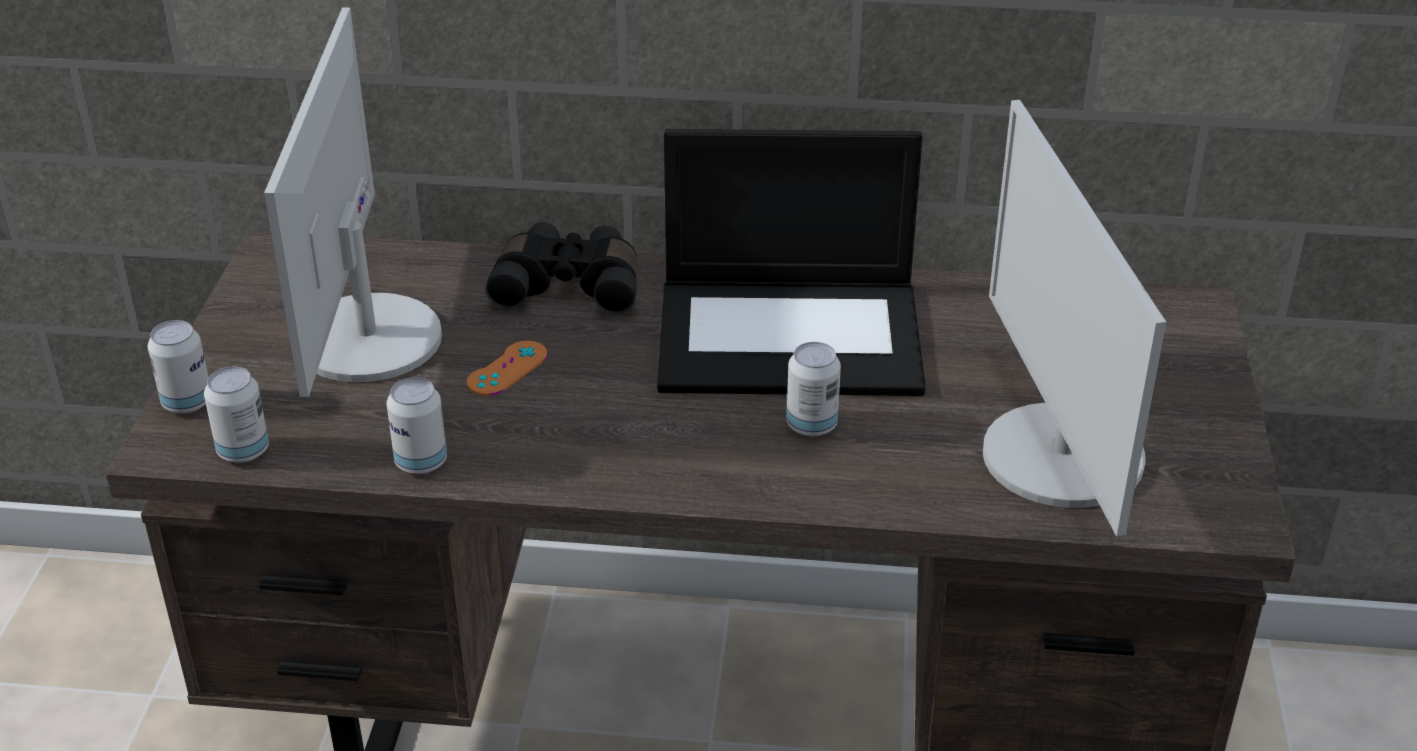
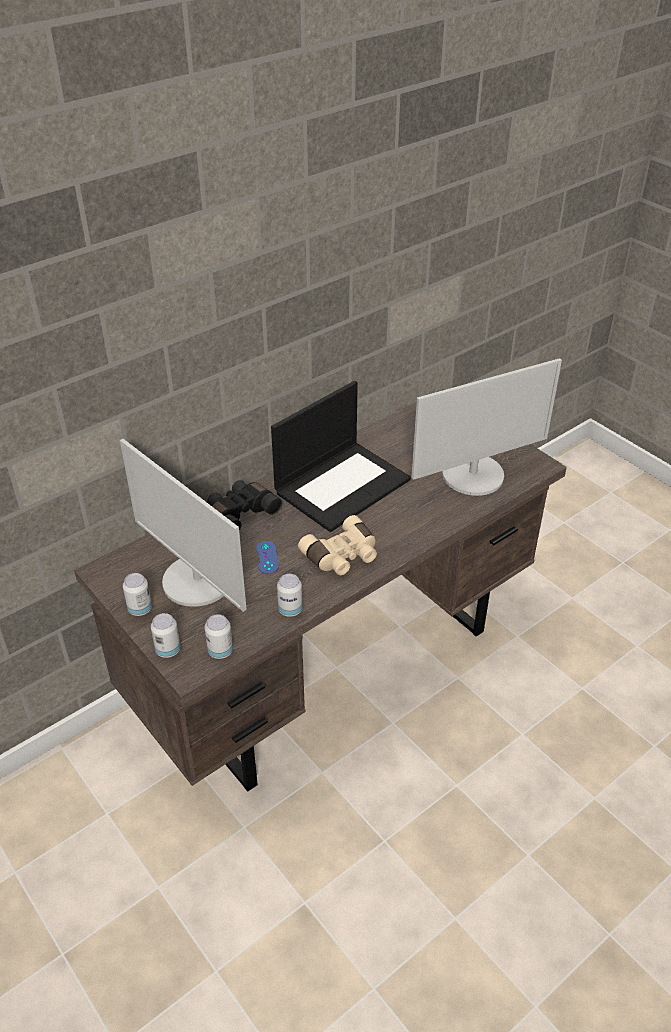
camera: 45 degrees left, 5 degrees up
(507, 369) = (267, 557): orange game controller -> blue game controller
(619, 440) = (342, 557): none -> beige binoculars
(811, 425) = (392, 511): can -> can (140, 609)
(1060, 458) = (473, 475): monitor -> monitor turned 60 degrees counterclockwise

